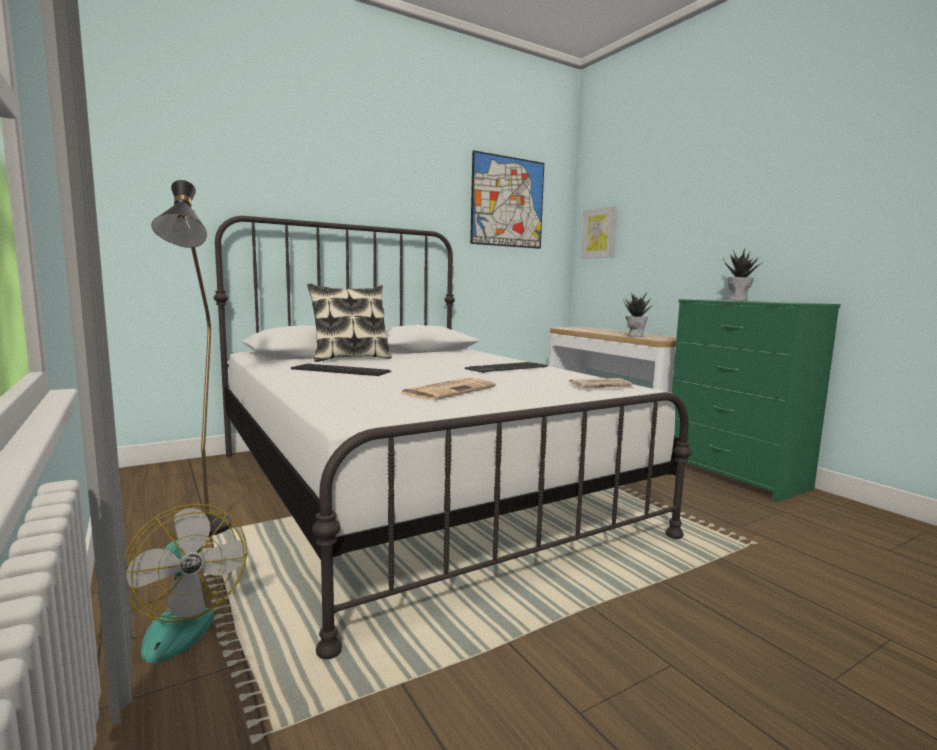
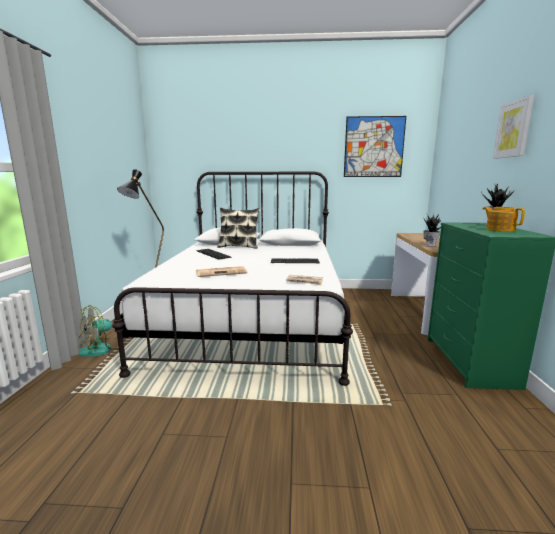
camera: 35 degrees right, 5 degrees up
(173, 624) = (102, 348): fan -> fan turned 45 degrees clockwise
(599, 233) = (443, 164): picture -> picture (513, 129)
(769, 301) = (499, 229): none -> teapot

